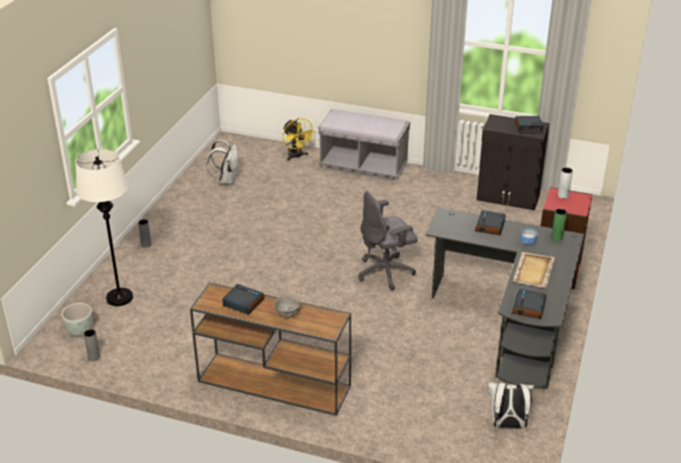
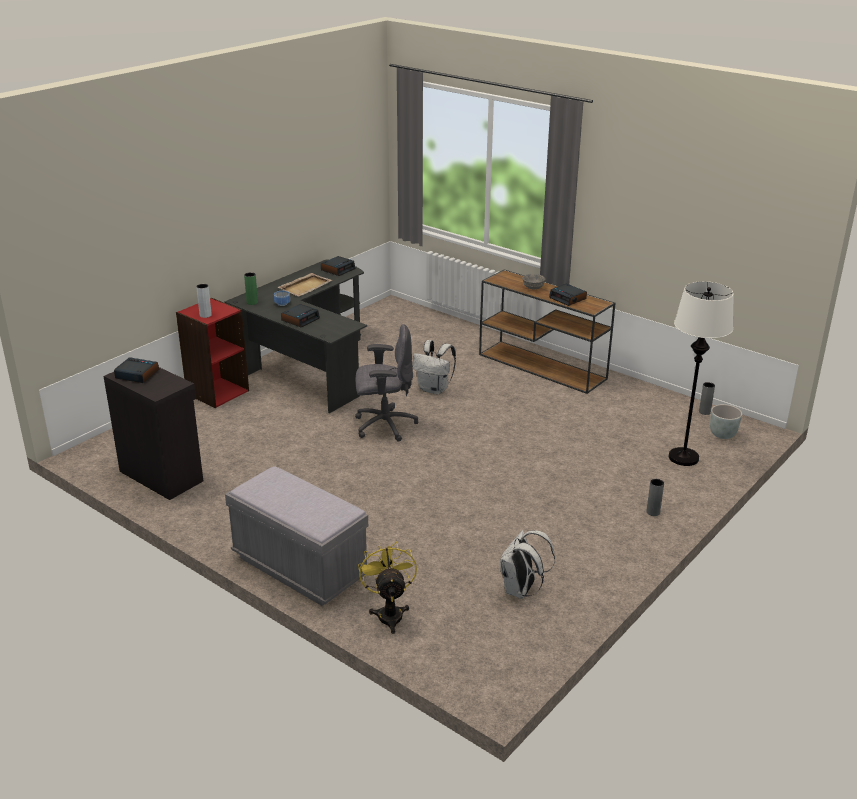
camera: 160 degrees left, 5 degrees down
(507, 425) = (379, 317): white backpack -> white backpack (434, 389)

